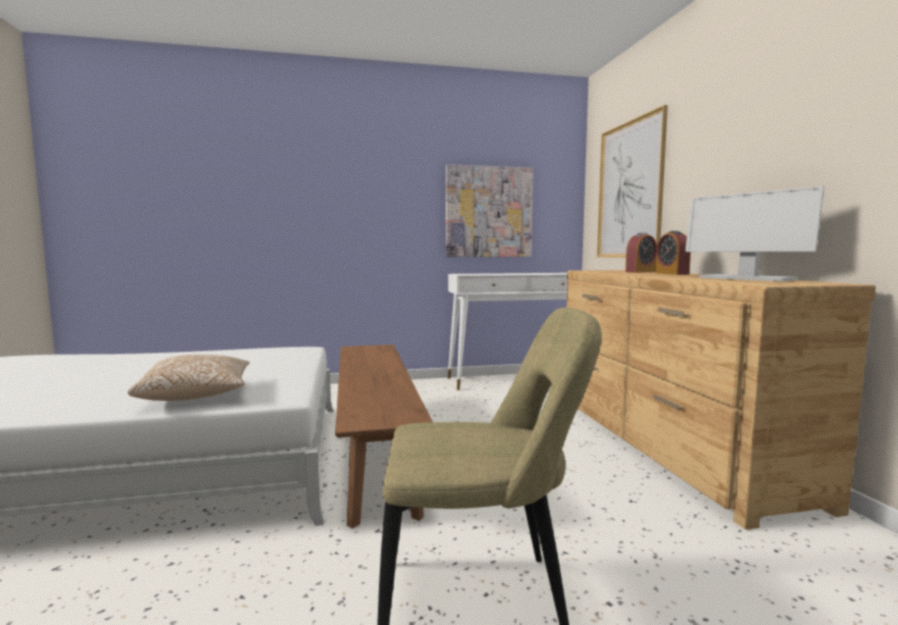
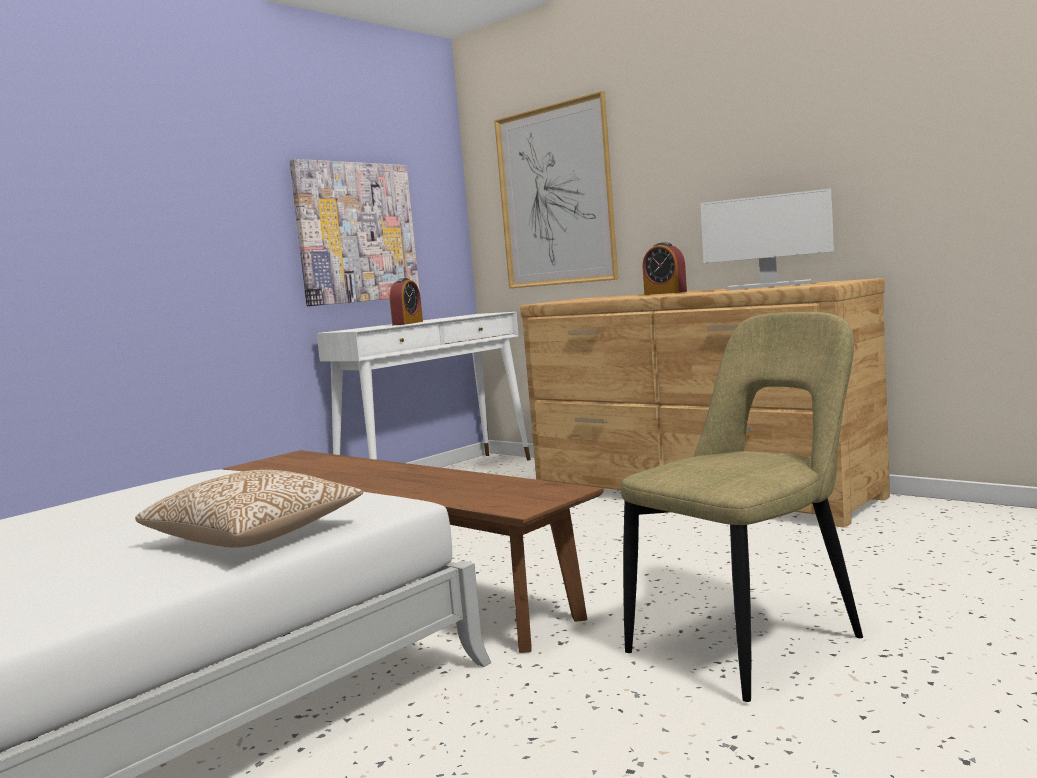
camera: 35 degrees left, 0 degrees up
(640, 272) = (617, 296): alarm clock -> alarm clock (407, 323)

